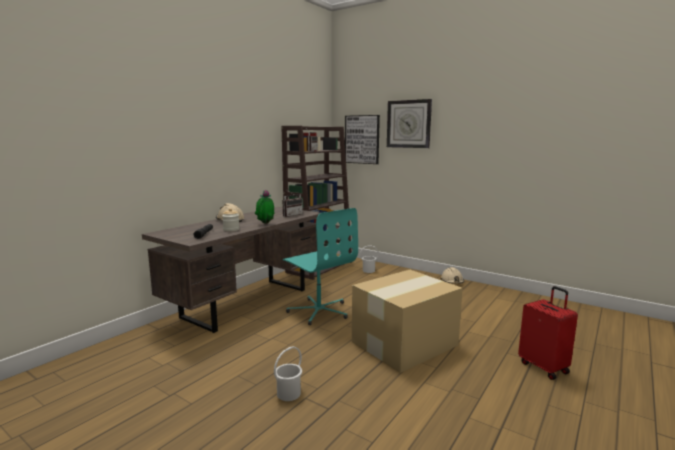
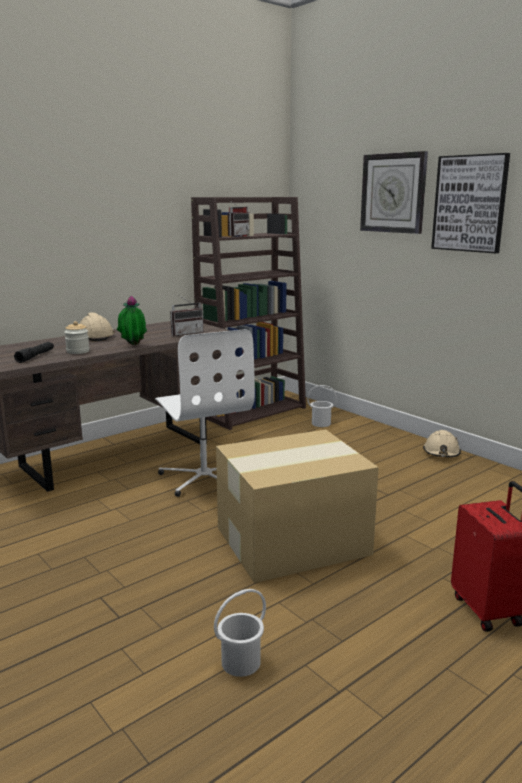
camera: 15 degrees right, 5 degrees up
(289, 394) = (83, 588): white bucket -> white bucket (241, 662)
(319, 311) = (204, 477): turquoise office chair -> white office chair
(362, 139) = (328, 217): picture -> picture (470, 203)

